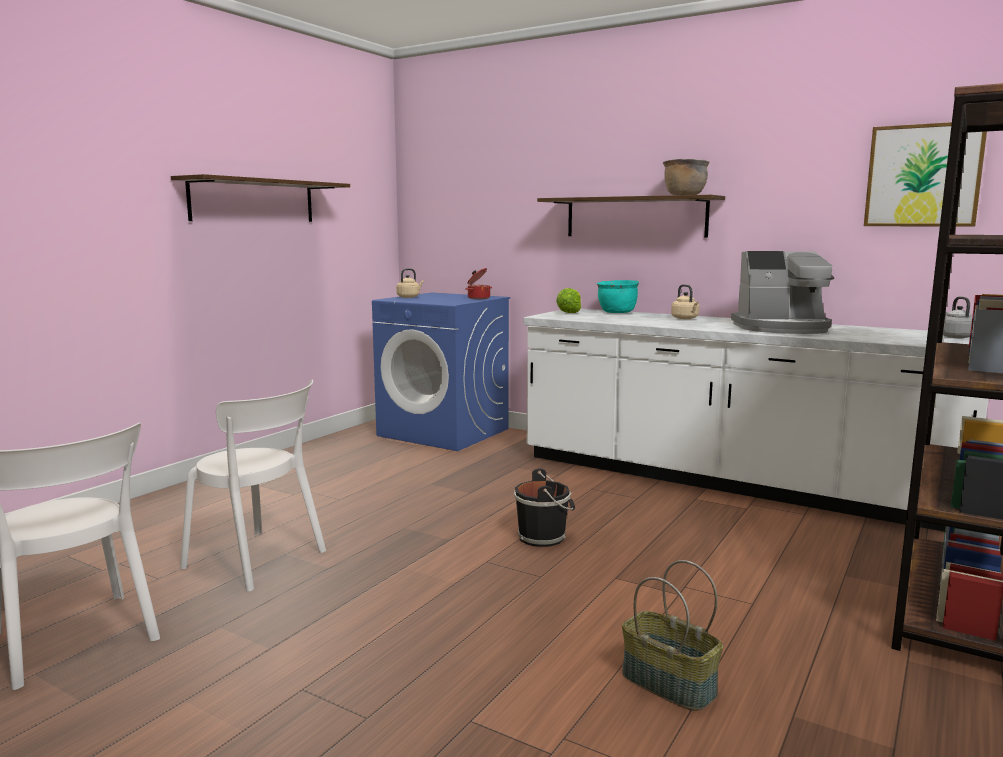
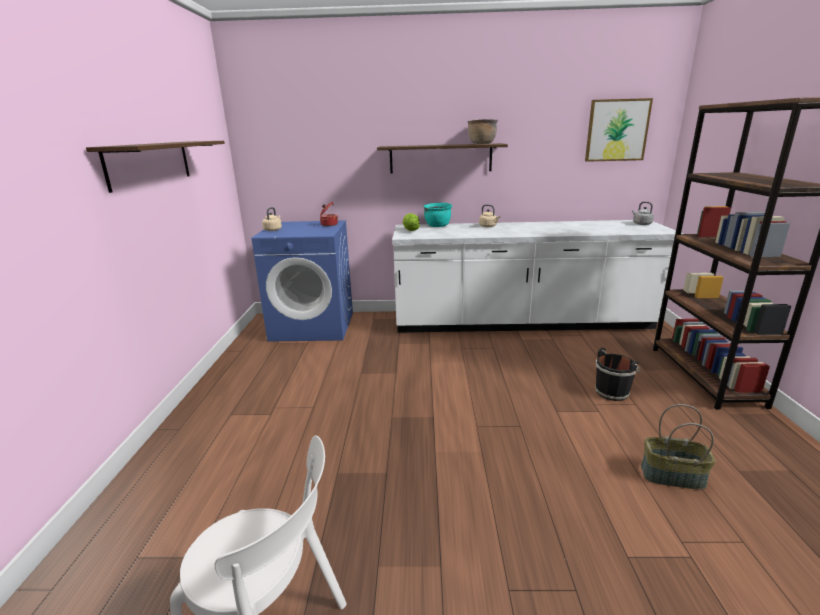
camera: 30 degrees left, 10 degrees up
(259, 560) = (326, 487): white chair -> none
(544, 537) = (483, 394): black bucket -> black bucket (612, 391)
(782, 328) = (556, 228): coffee machine -> none

